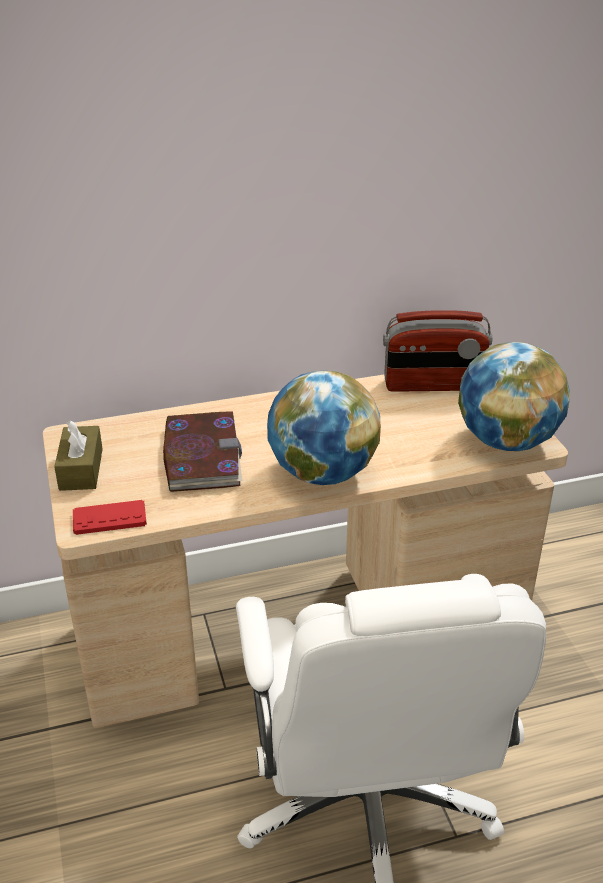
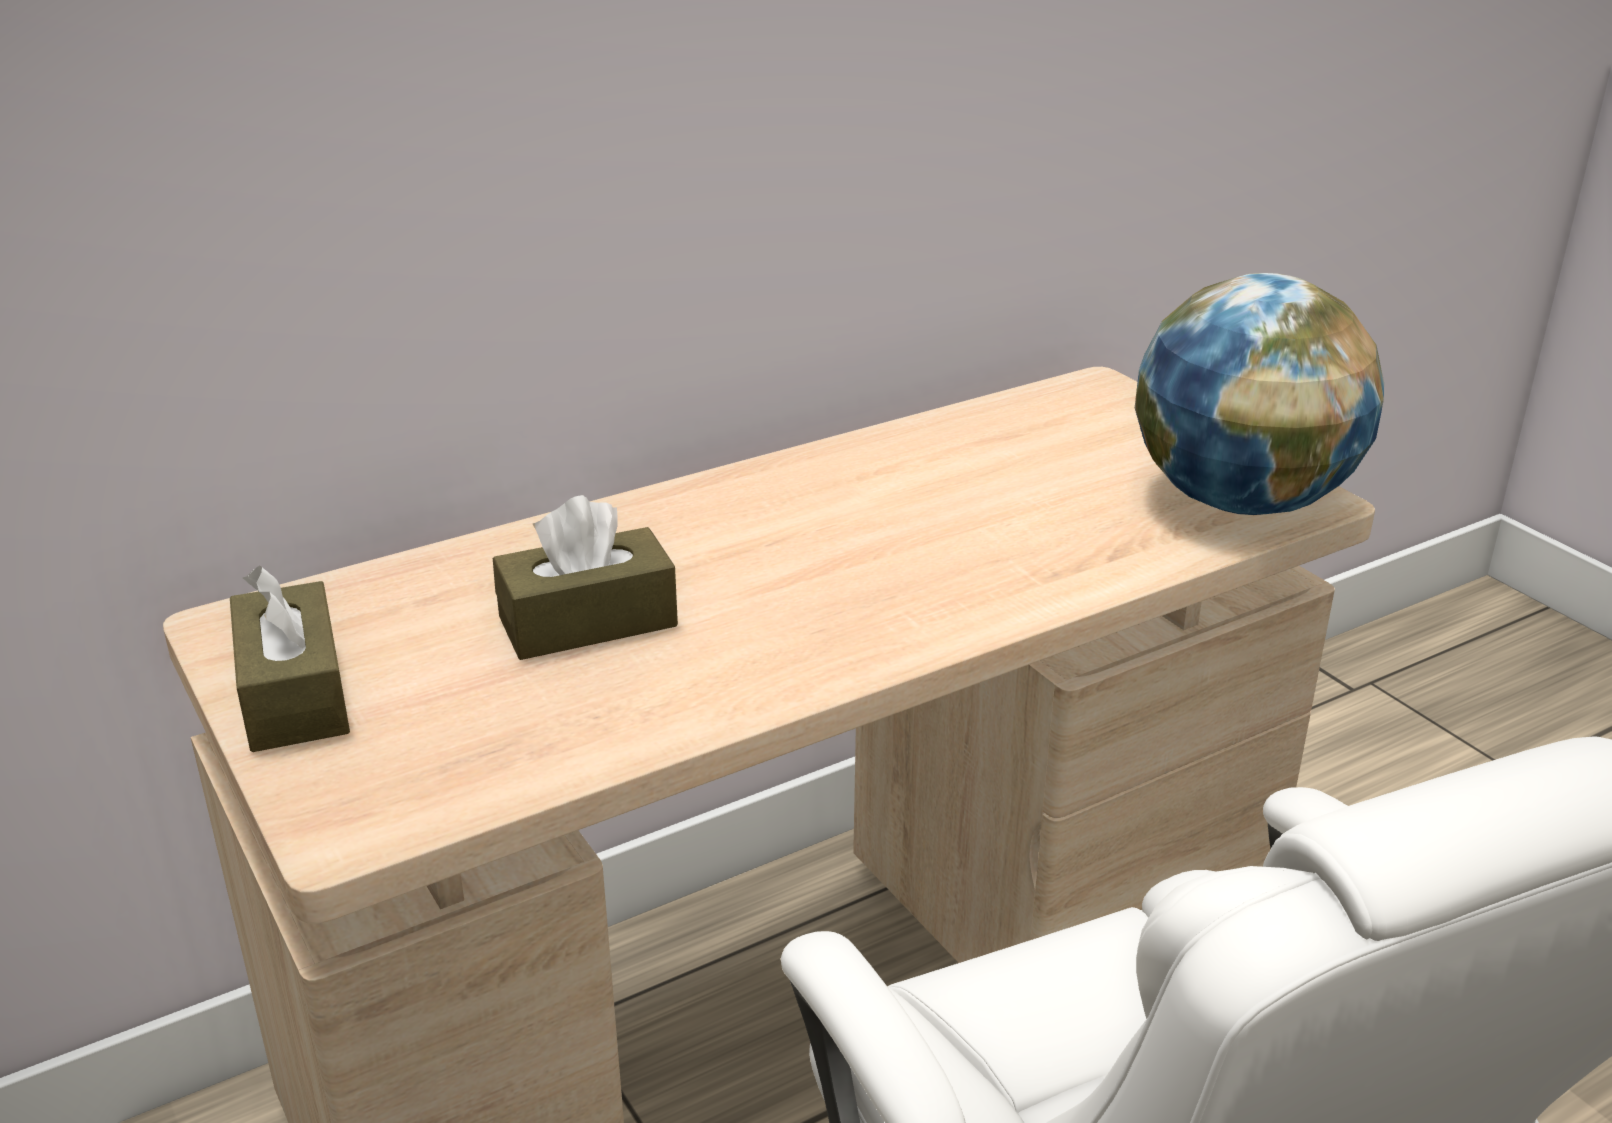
camera: 15 degrees left, 5 degrees down
(109, 519) = (412, 798): red game controller -> none
(201, 455) = (588, 622): book -> brown tissue box
(322, 473) = (888, 618): globe -> none
(433, 385) = (1028, 421): radio -> none

